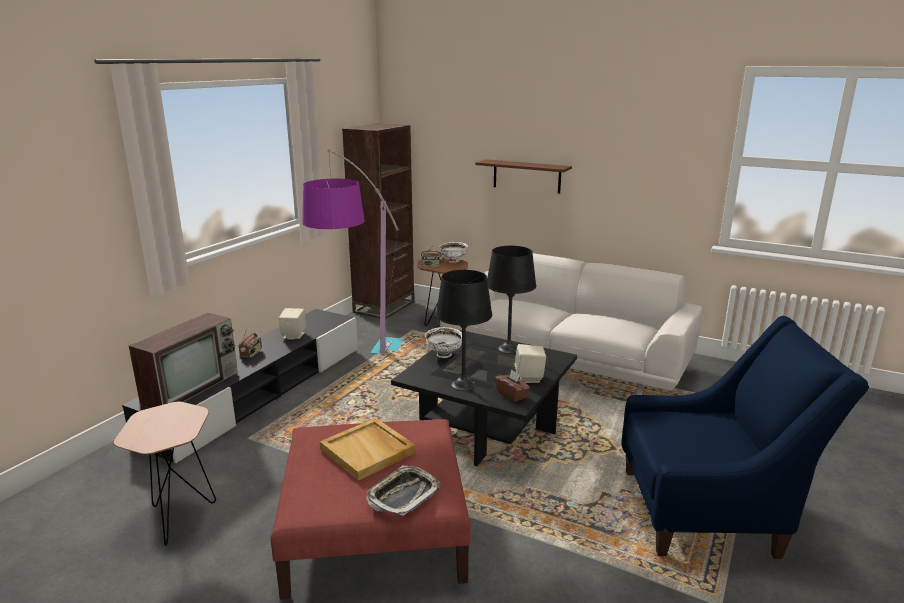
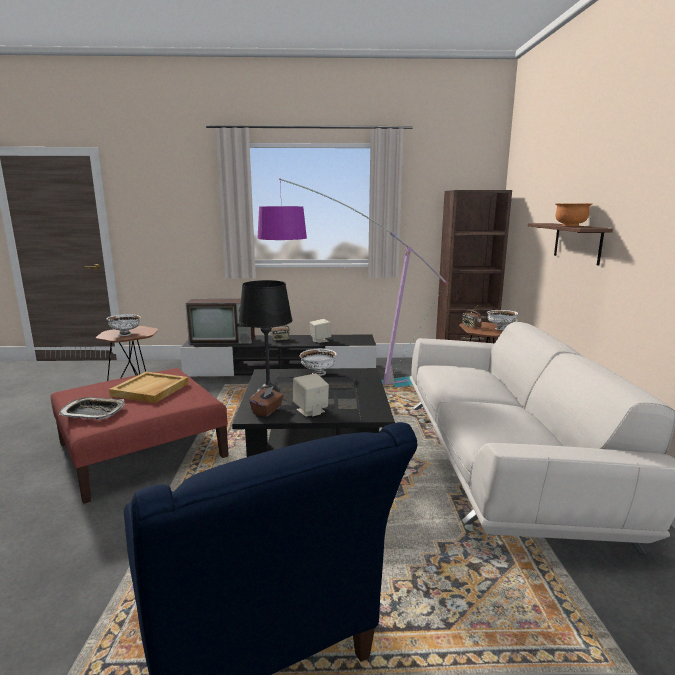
camera: 60 degrees right, 5 degrees down
(171, 427) = (125, 334): none -> white bowl
(508, 349) = (362, 391): black table lamp -> none
(532, 164) = (570, 226): none -> orange bowl

